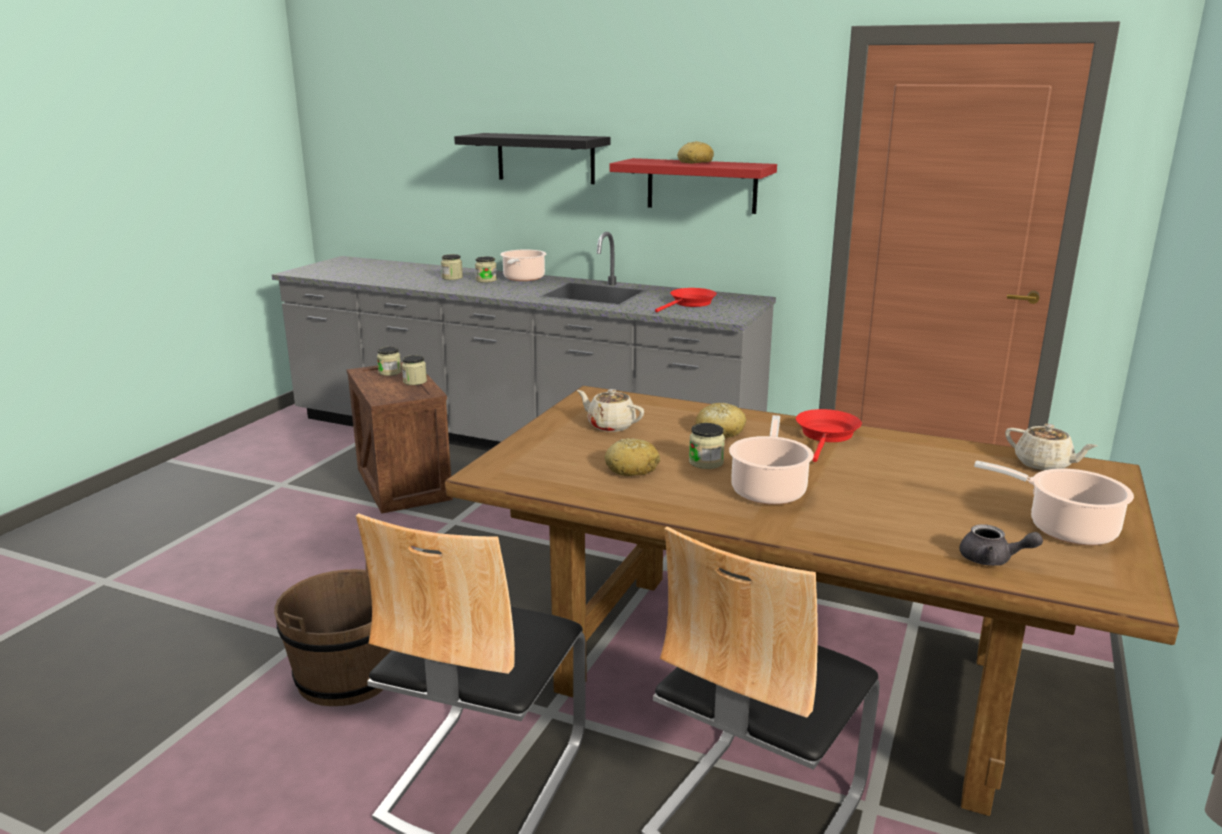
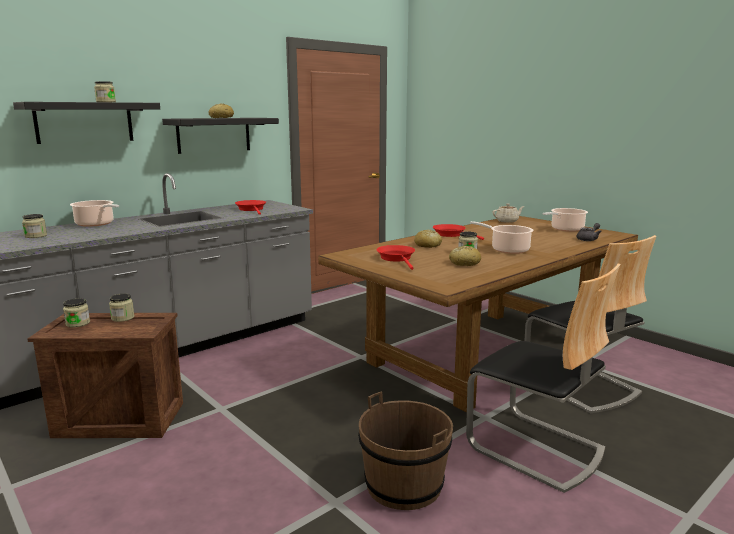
camera: 65 degrees left, 5 degrees down
(486, 280) = (73, 230): jar -> jar (106, 102)
(610, 425) = (397, 258): beige teapot -> red frying pan
(701, 185) = (214, 135): red shelf -> black shelf

